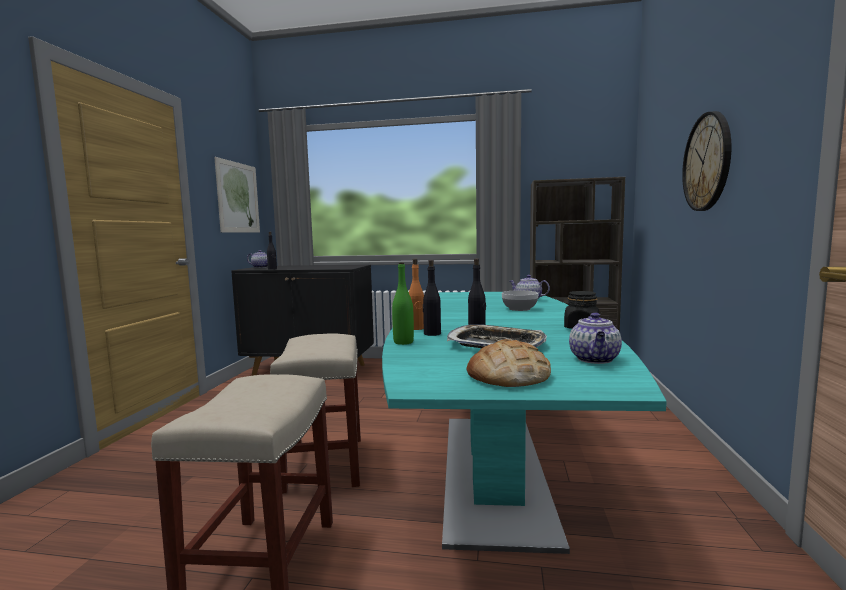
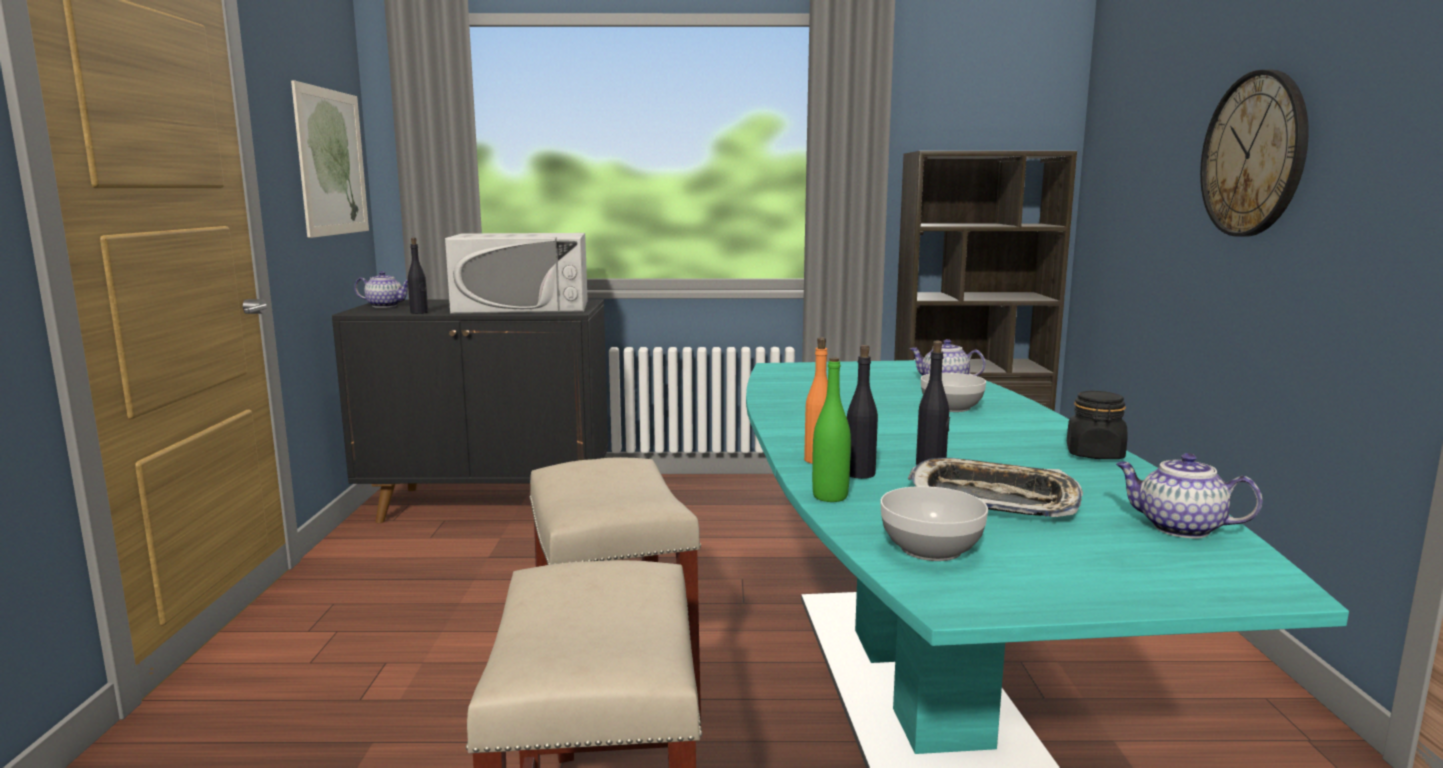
camera: 10 degrees left, 5 degrees up
(325, 267) = (523, 306): none -> white microwave
(433, 364) = (932, 548): none -> bowl
(507, 375) = (1075, 569): bread -> none
(595, 360) = (1178, 528): teapot -> teapot turned 120 degrees clockwise

